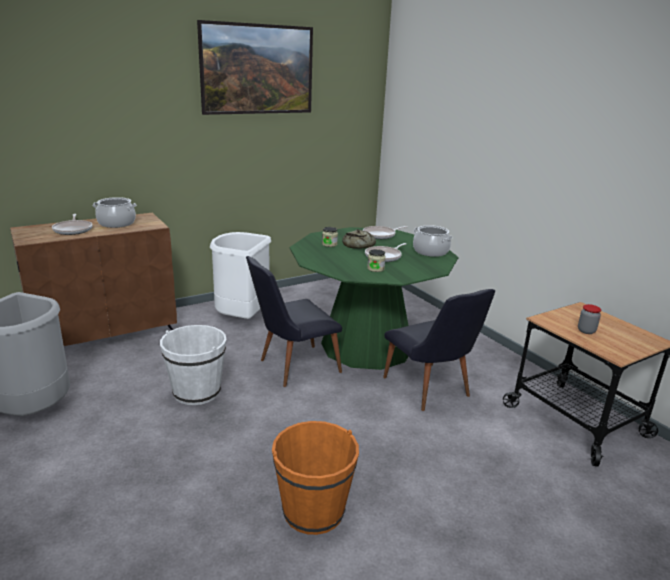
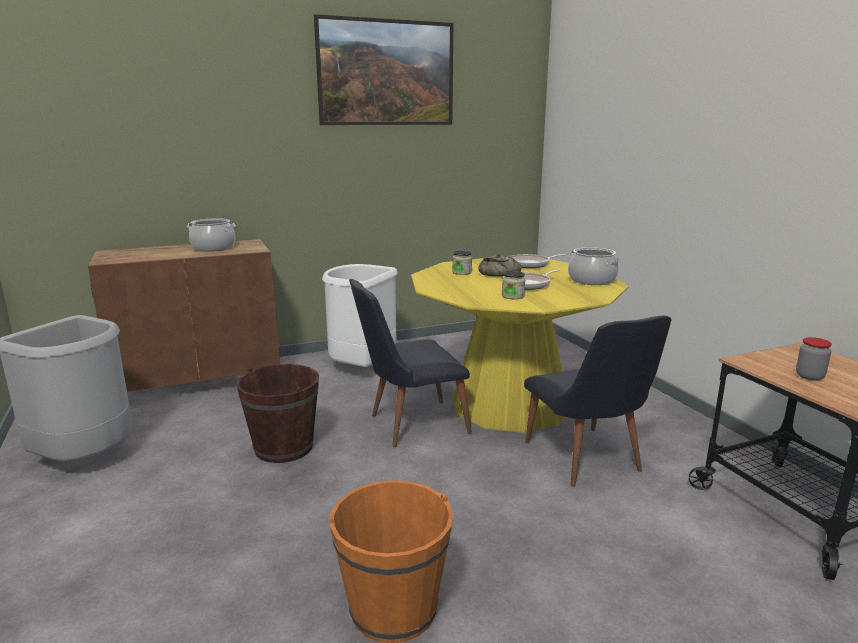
camera: 10 degrees right, 5 degrees down
(73, 230) = (162, 253): frying pan -> none
(197, 392) = (284, 447): white bucket -> brown bucket
(366, 346) = (510, 404): green dining table -> yellow dining table

